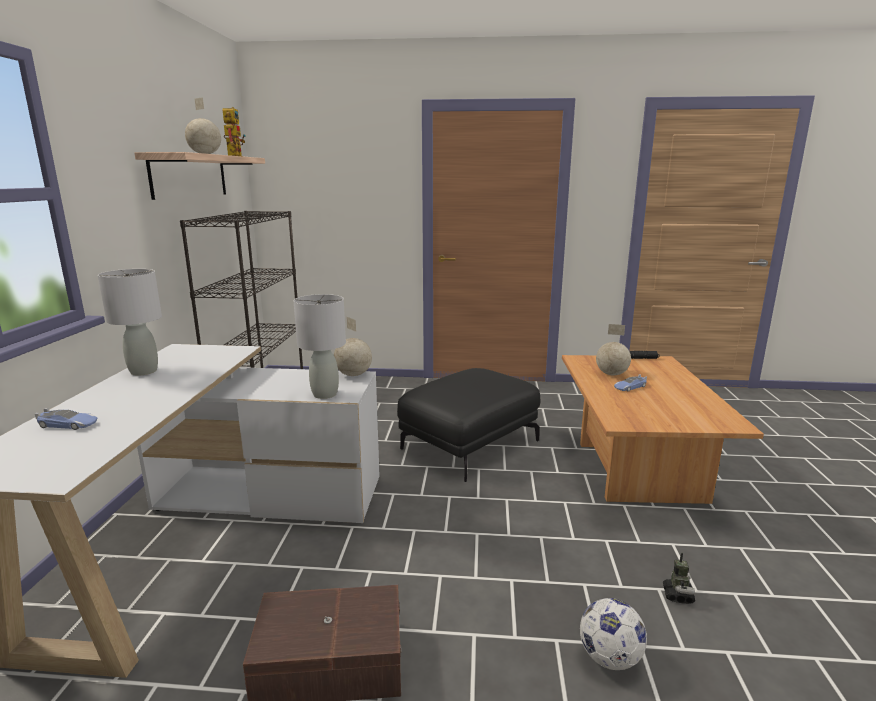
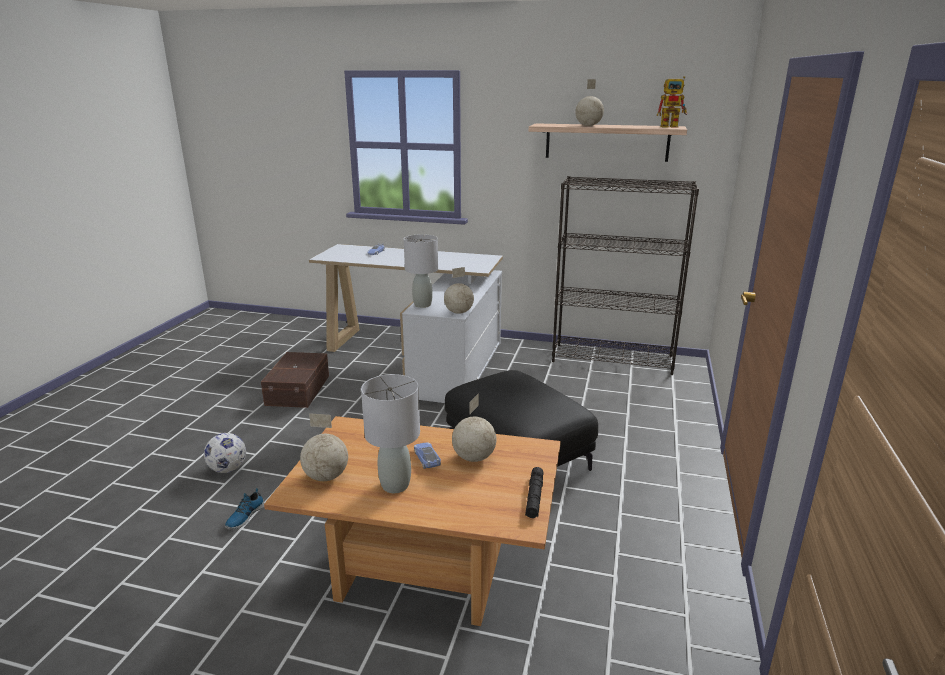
camera: 100 degrees right, 5 degrees up
(144, 371) = (445, 255): grey table lamp -> grey table lamp (396, 485)
(677, 595) = (244, 516): toy robot -> shoe
(699, 417) = (326, 476): none -> globe

